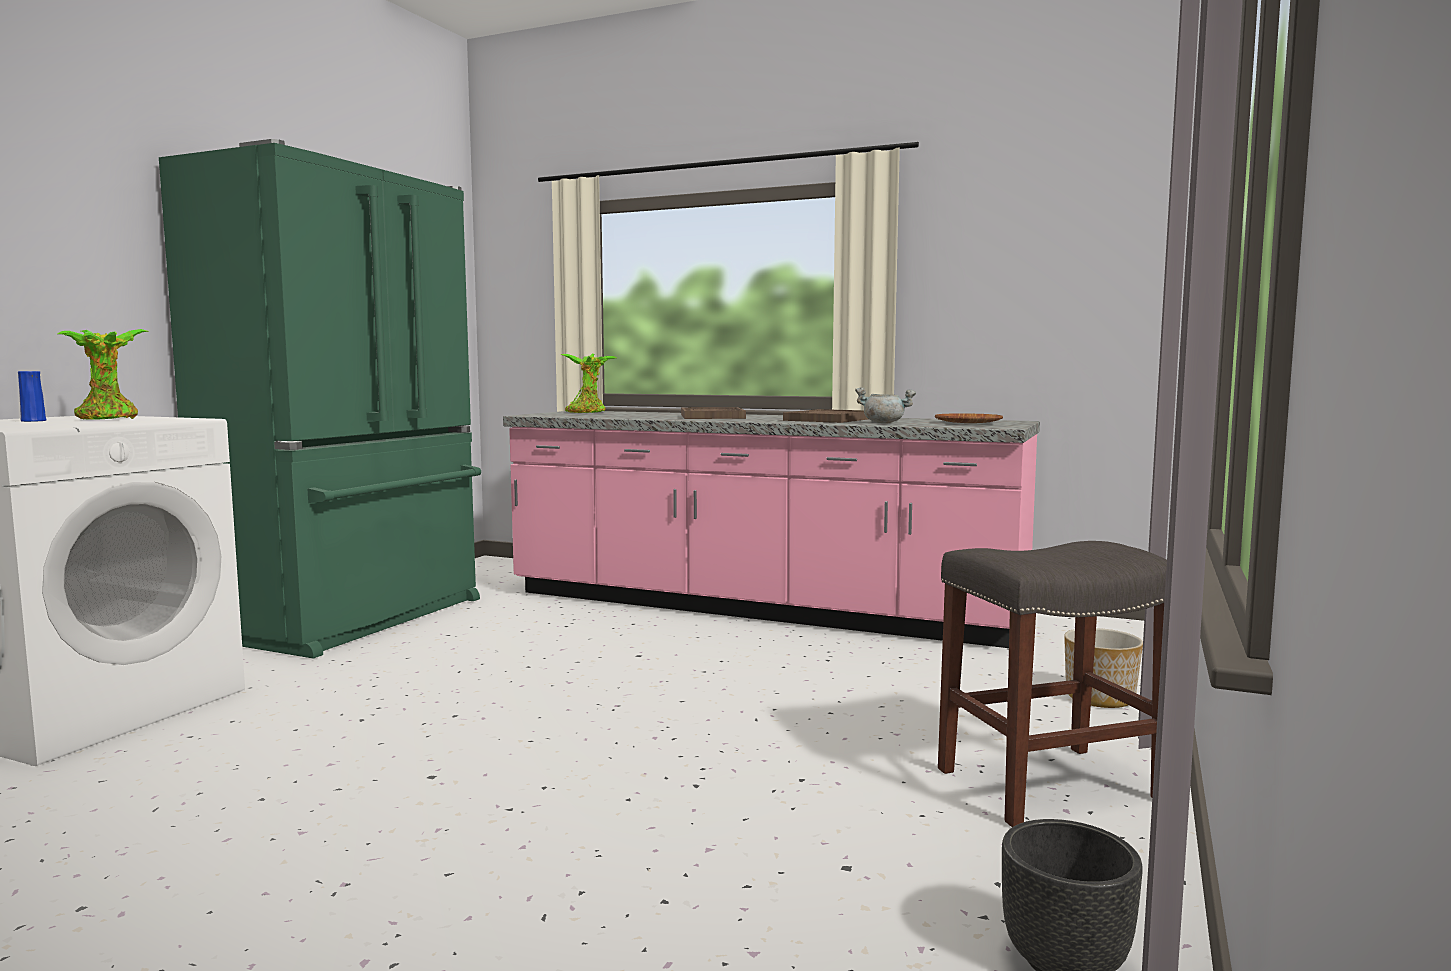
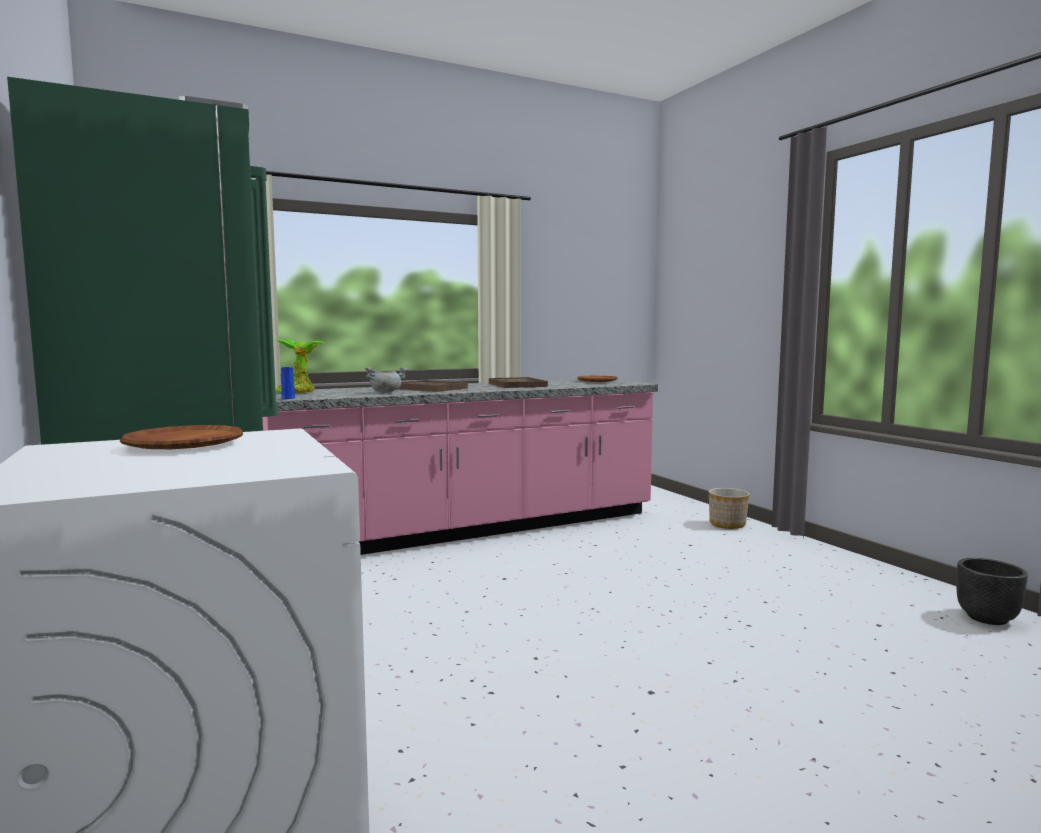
camera: 50 degrees left, 0 degrees up
(33, 421) = (122, 461): blue vase -> blue vase (288, 398)
(109, 419) = (184, 445): potted plant -> brown plate
(884, 423) = (568, 385): grey cooking pot -> grey cooking pot (386, 392)
(1050, 783) = (817, 564): grey stool -> none

